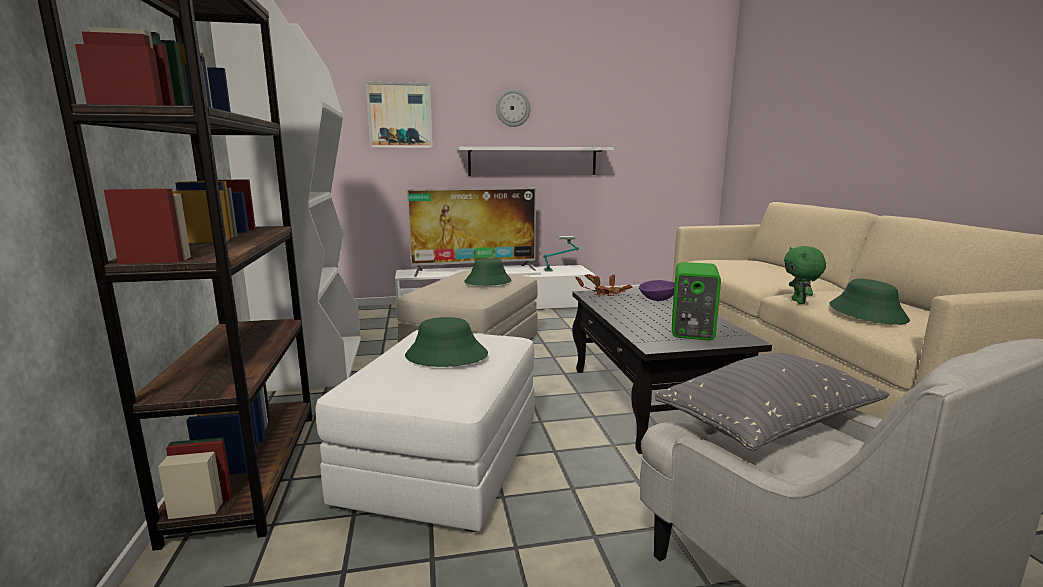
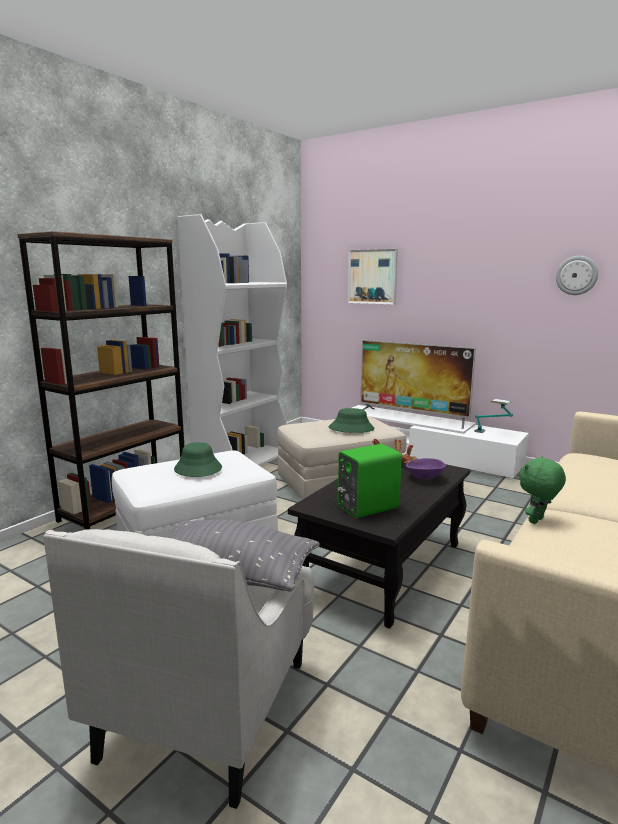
camera: 45 degrees right, 0 degrees up
(513, 108) = (470, 268): wall clock -> wall clock (576, 275)
(533, 161) = (486, 320): white shelf -> none
(867, 313) = (554, 552): green hat -> none

